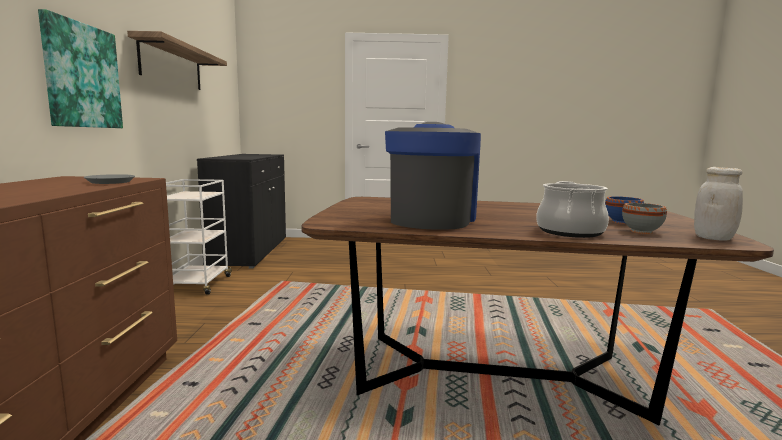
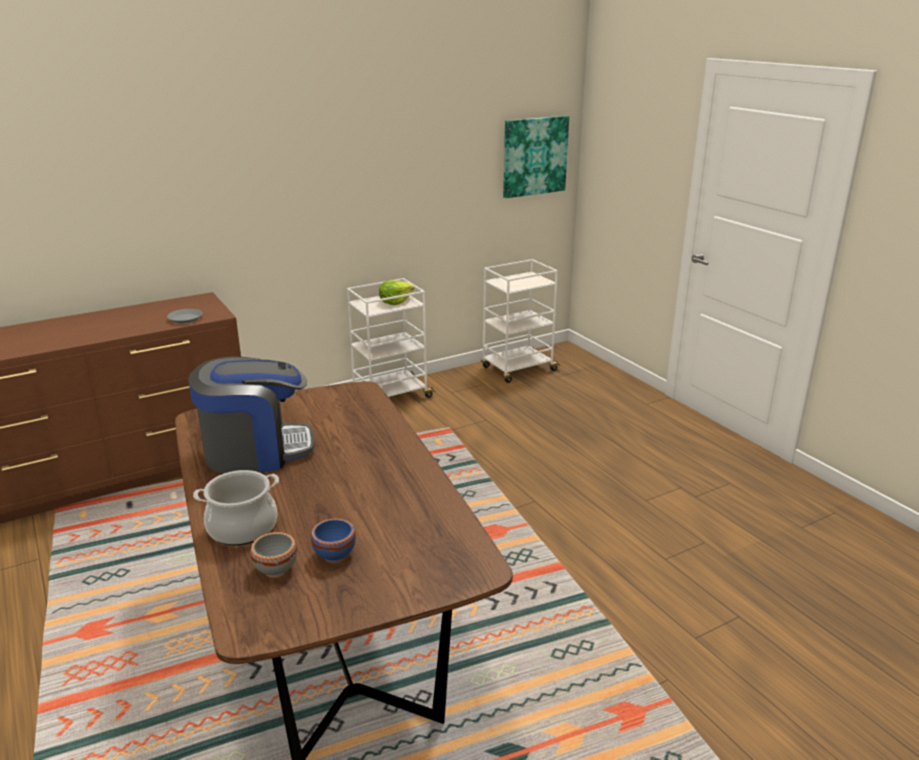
camera: 60 degrees right, 15 degrees up
(81, 76) = (248, 202): picture -> picture (534, 156)
(172, 65) = (398, 152): shelf -> none
(198, 193) = (395, 302): none -> lettuce
(250, 251) = (518, 369): black cabinet -> white cart
(713, 238) = (268, 618): white jar -> none

